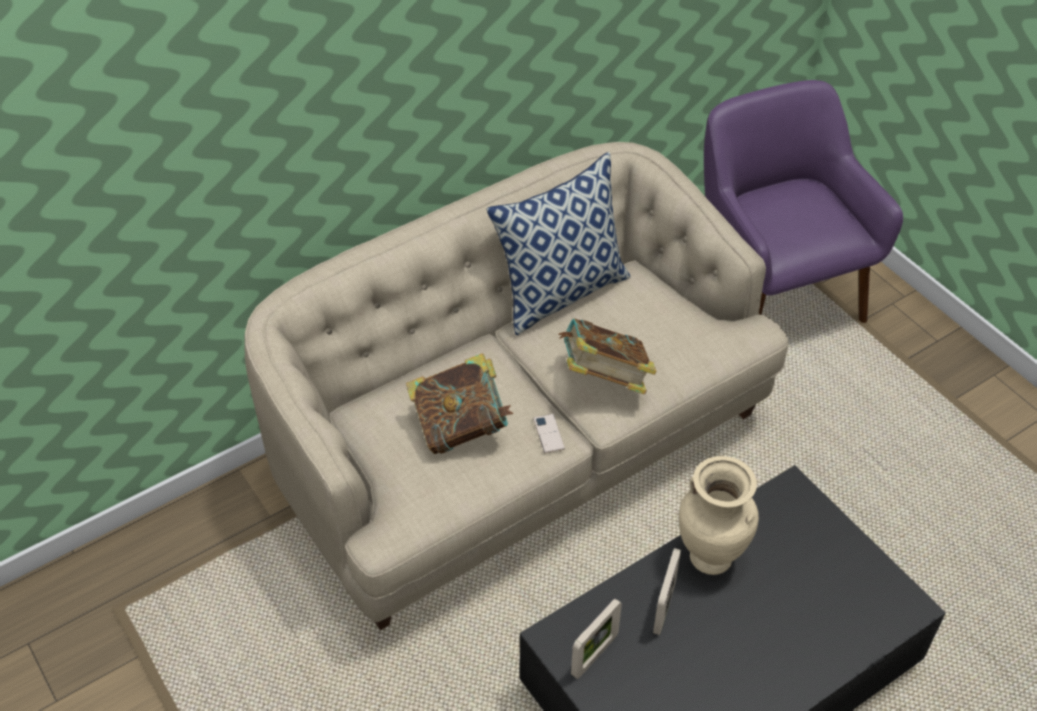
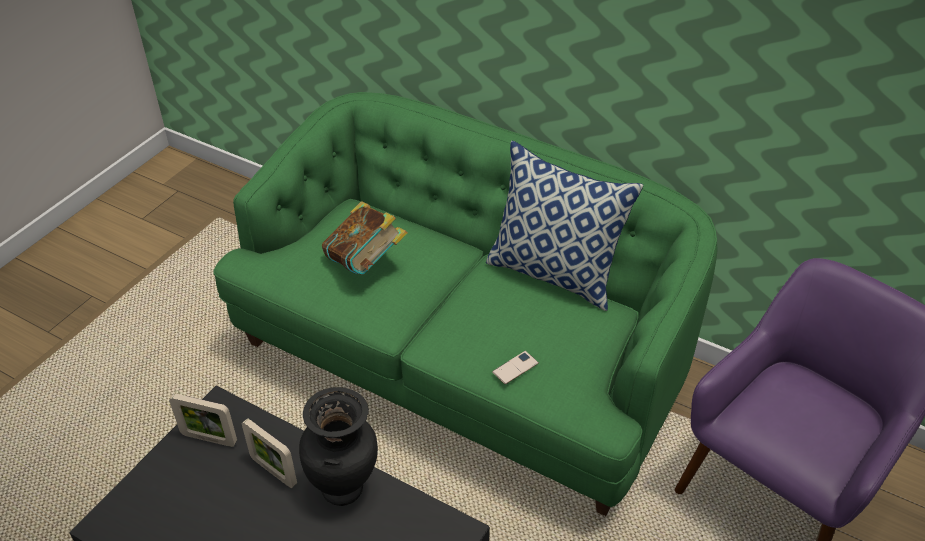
camera: 65 degrees right, 5 degrees down
(519, 447) = (463, 361): beige sofa -> green sofa
(548, 434) = (390, 316): phone -> phone (515, 368)
(604, 378) = (468, 328): book -> none
(664, 609) = (273, 471): picture frame -> picture frame turned 135 degrees counterclockwise
(711, 556) = (344, 489): beige vase -> black vase

